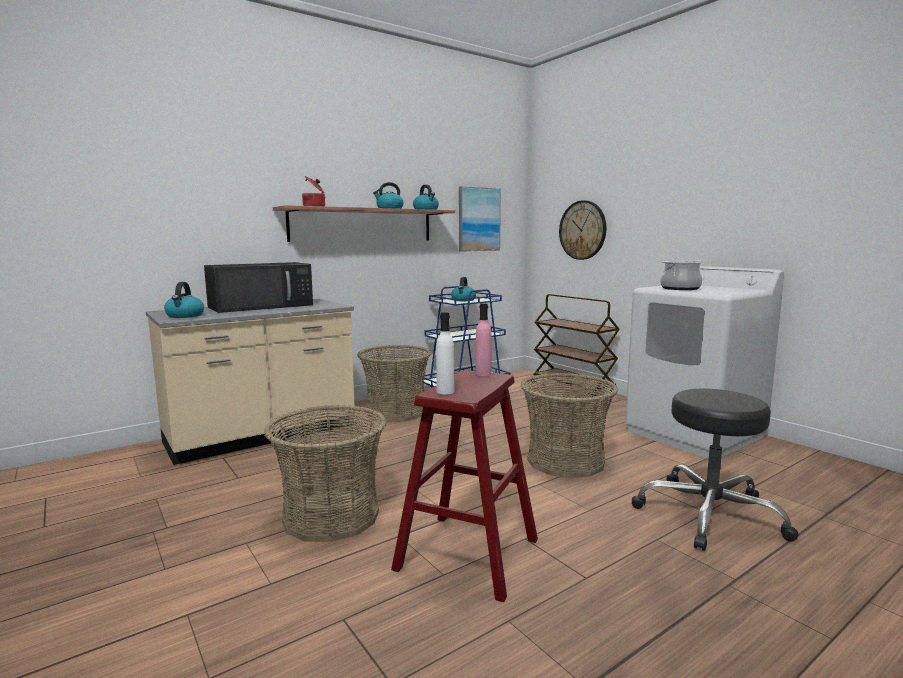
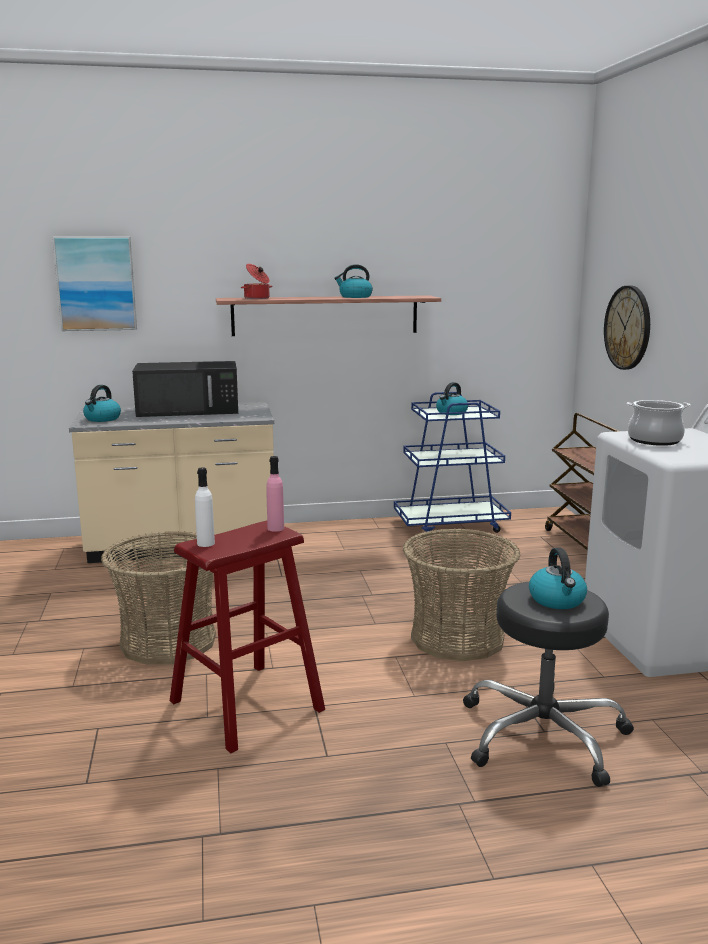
camera: 25 degrees right, 5 degrees up
(396, 412) = (338, 543): basket -> none
(426, 210) = (406, 296): kettle -> kettle (557, 600)
(478, 219) = (495, 304): picture -> picture (96, 283)

